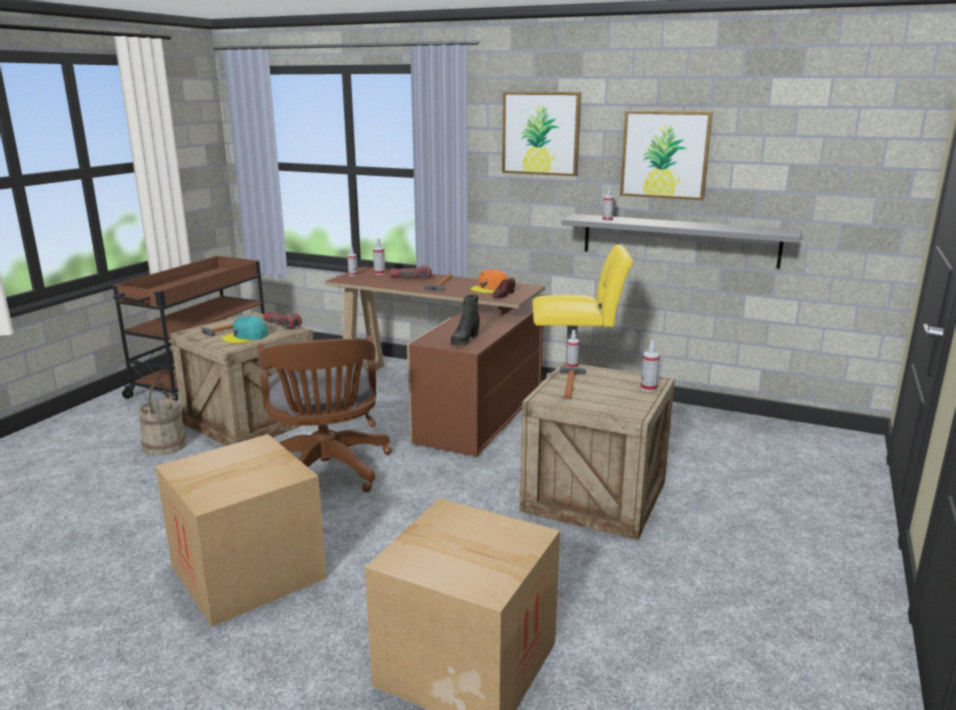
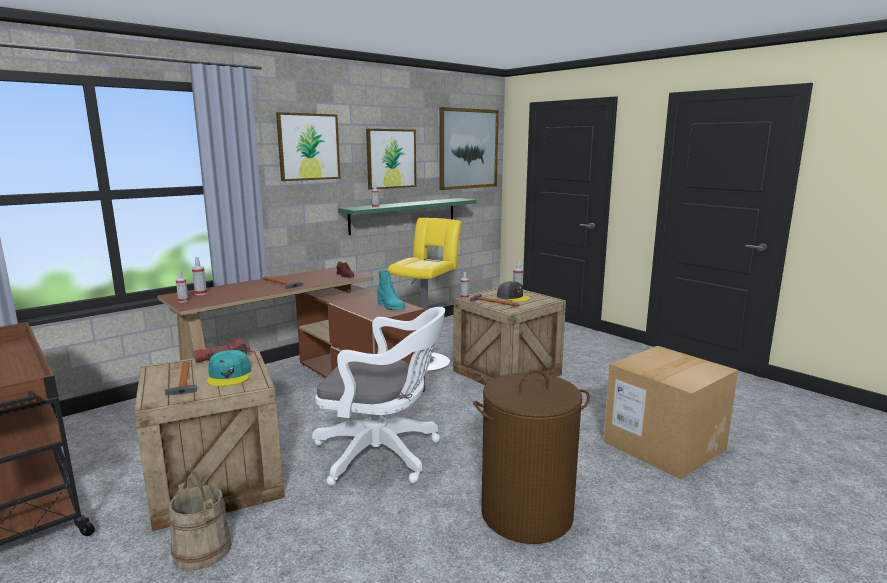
camera: 65 degrees left, 5 degrees down
(248, 572) = (526, 514): cardboard box -> brown laundry basket
(326, 472) = (383, 454): brown office chair -> white office chair
(411, 278) = (243, 288): flashlight -> none
(464, 340) = (390, 307): black boot -> turquoise boot
(490, 288) = (320, 275): orange cap -> none
(613, 390) = (513, 297): none -> grey cap
(679, 240) = (404, 215): grey shelf -> green shelf
(837, 146) = (468, 149): none -> picture

